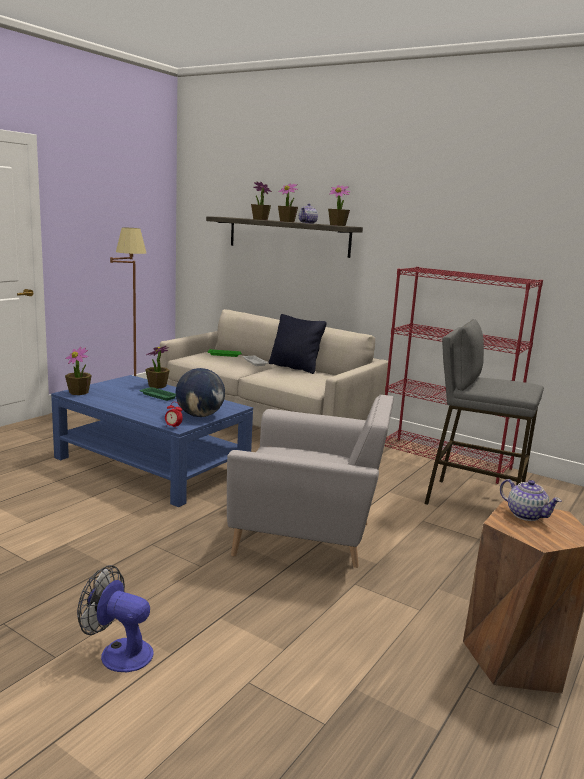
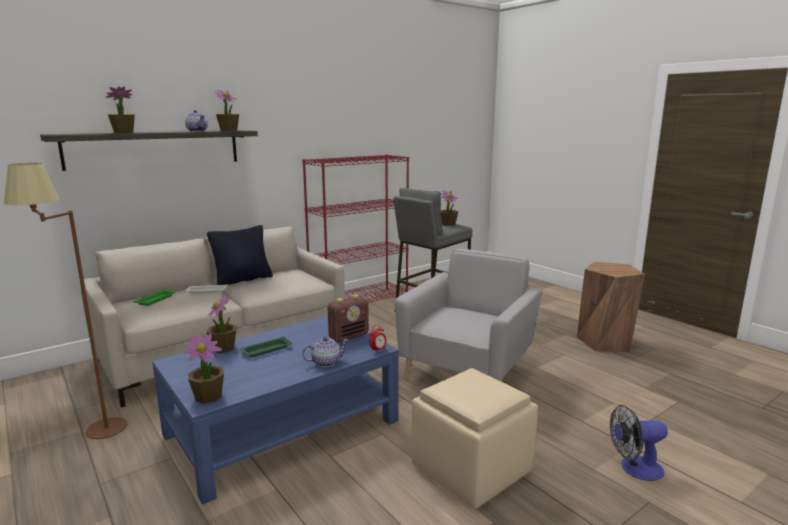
camera: 70 degrees left, 0 degrees up
(104, 546) = (469, 469): none -> beige ottoman
(118, 652) = (634, 469): fan -> fan turned 45 degrees clockwise
(200, 415) = (349, 336): globe -> radio
(287, 221) = (164, 131): potted plant -> potted plant (448, 224)
(525, 514) = (602, 268): teapot -> teapot (325, 362)

